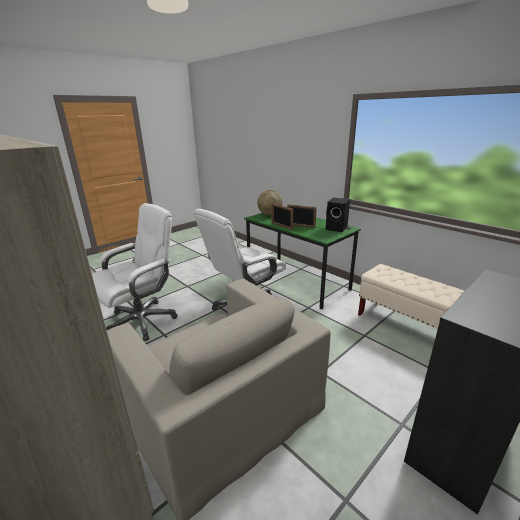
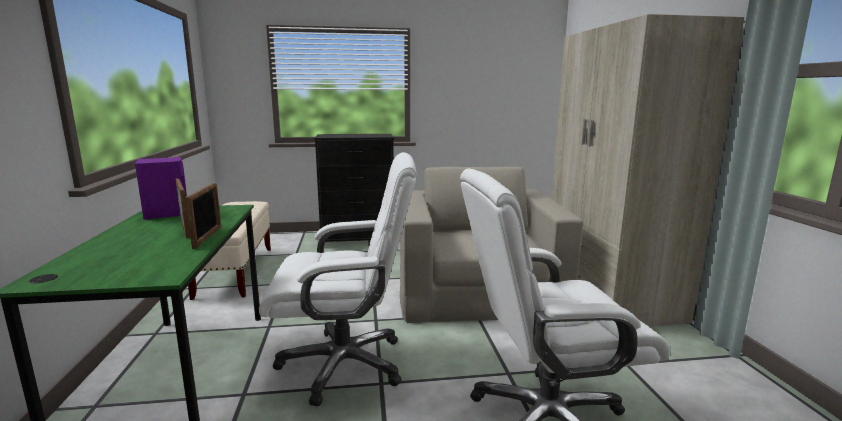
camera: 145 degrees left, 10 degrees down
(270, 214) = (111, 272): globe -> none
(337, 228) = (166, 213): black speaker -> purple speaker

